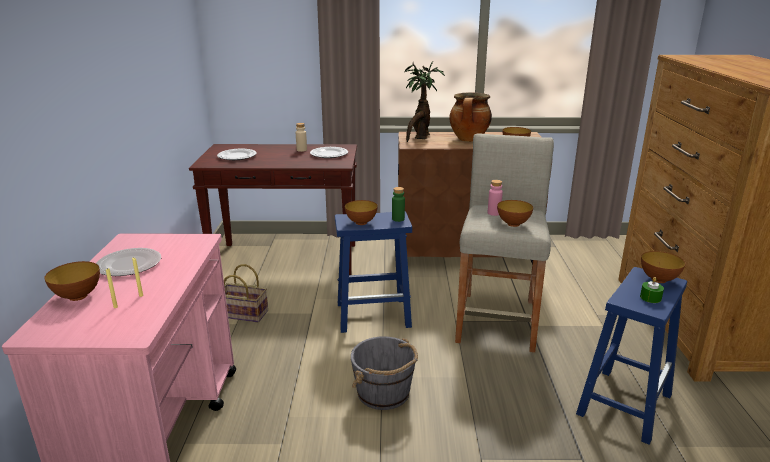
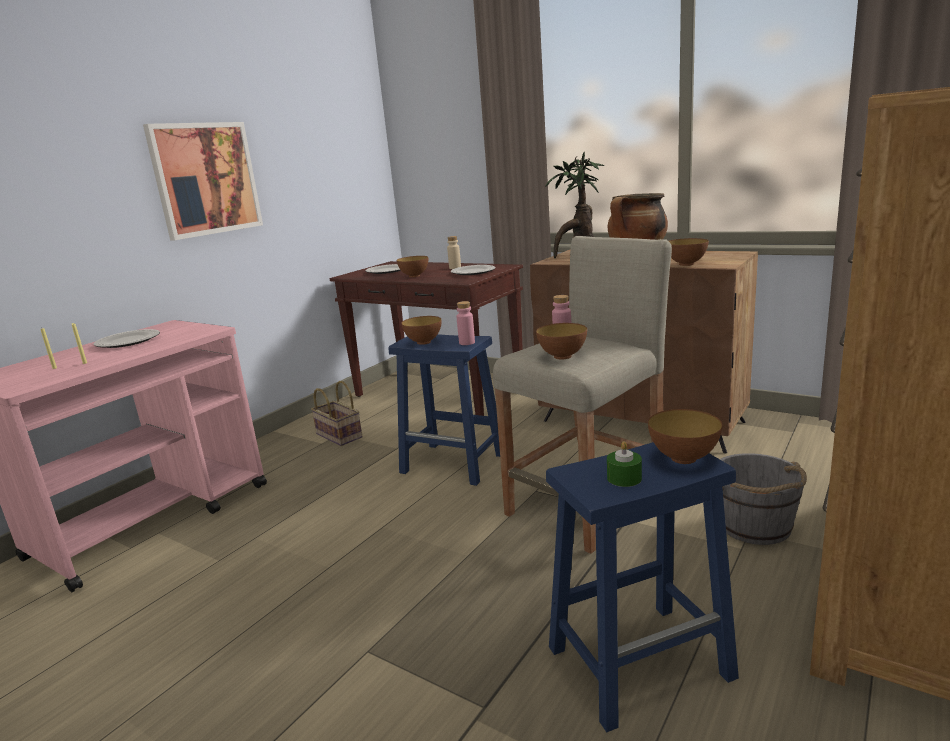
camera: 35 degrees right, 5 degrees down
(78, 296) = (54, 357): bowl -> bowl (414, 276)
(117, 83) = (205, 179): none -> picture
(384, 393) = (362, 544): grey bucket -> grey bucket (755, 526)
(398, 219) = (467, 343): green bottle -> pink bottle

